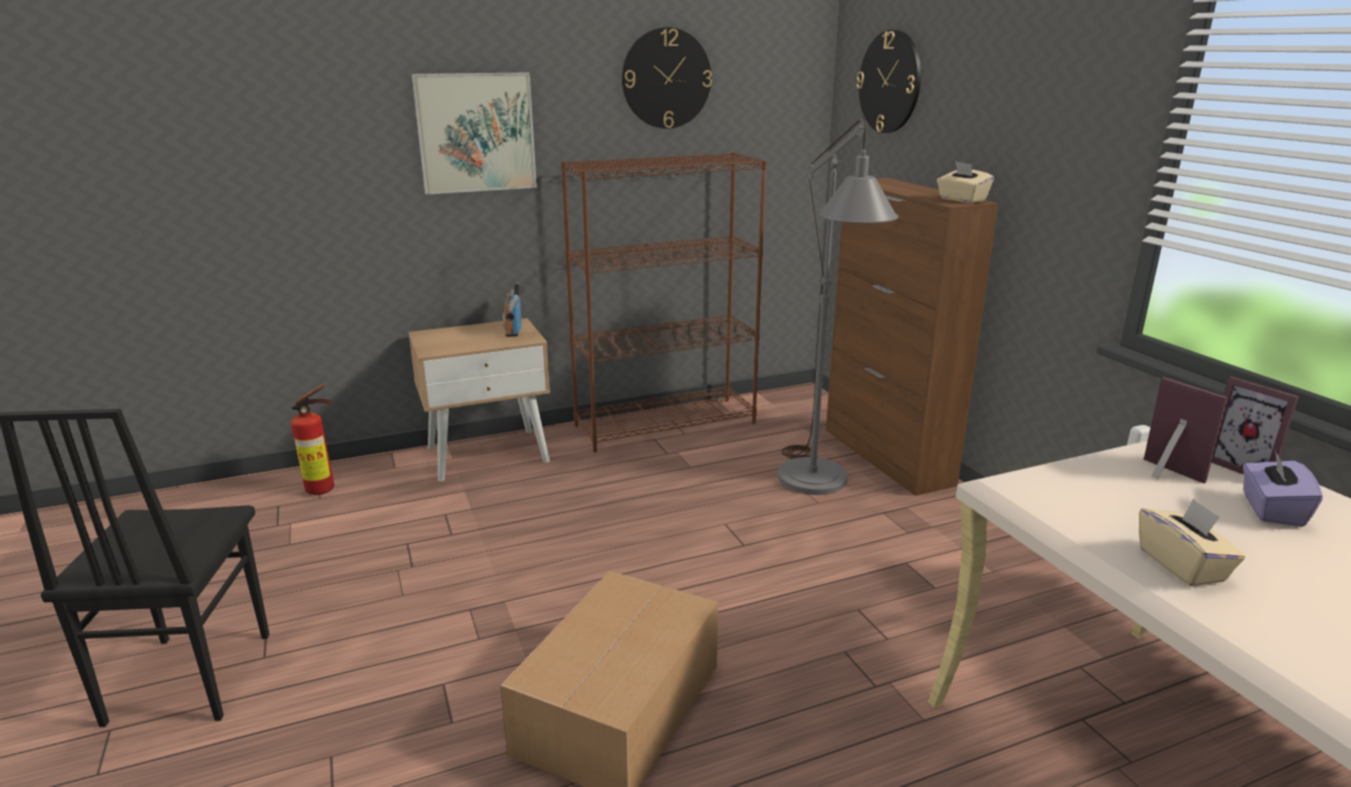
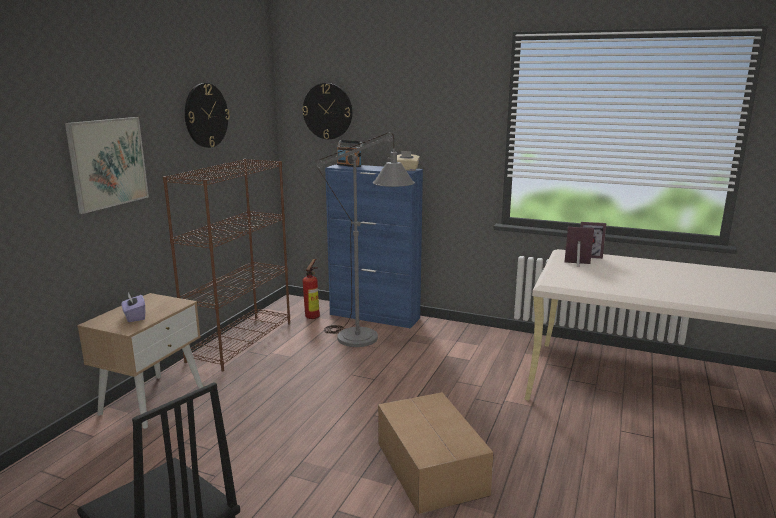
camera: 45 degrees left, 5 degrees down
(325, 489) = (58, 472): fire extinguisher -> fire extinguisher (313, 316)
(513, 329) = (156, 301): radio -> radio (349, 165)
(887, 456) = (375, 316): brown cabinet -> blue cabinet
(1182, 565) = (628, 288): beige tissue box -> none
(1271, 510) = (616, 265): purple tissue box -> purple tissue box (135, 317)

